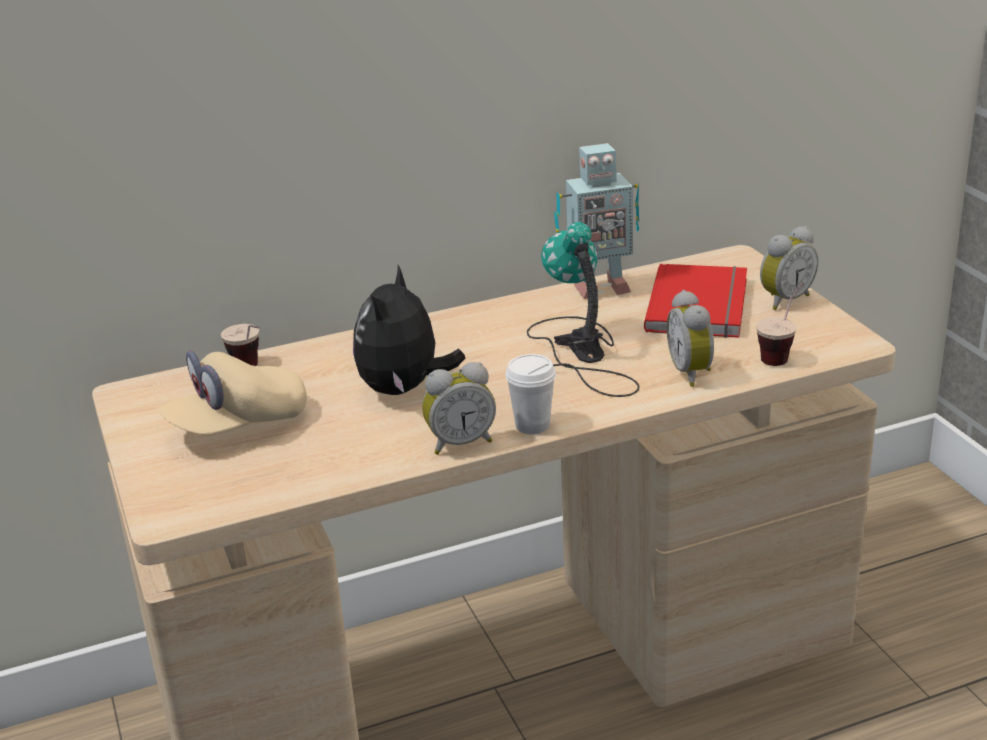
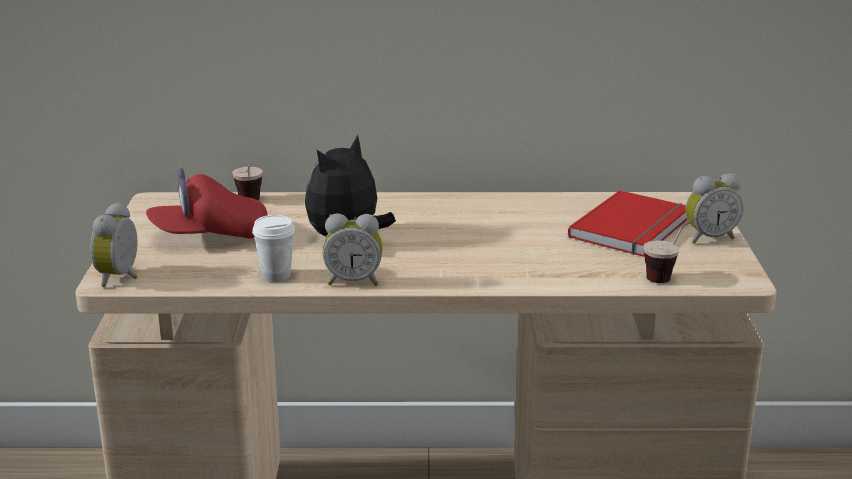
camera: 20 degrees right, 5 degrees down
(238, 425) = (209, 236): beige cap -> red cap
(532, 425) = (419, 282): white cup -> white cup (276, 275)
(579, 353) = (501, 241): table lamp -> none
(598, 288) = (560, 200): toy robot -> none
(693, 373) = (581, 273): alarm clock -> alarm clock (121, 278)

